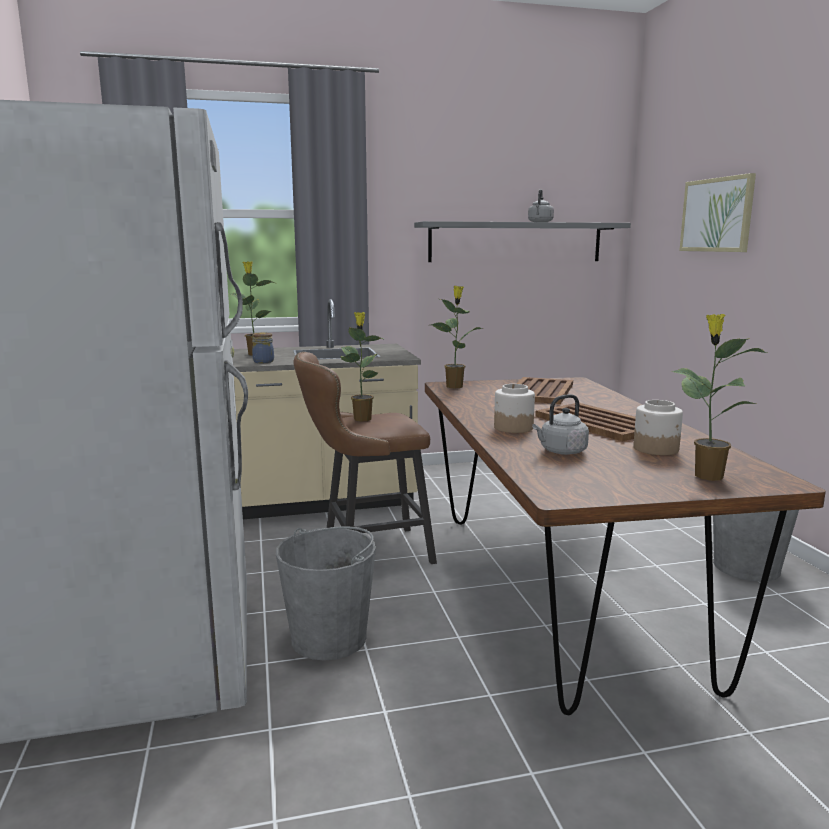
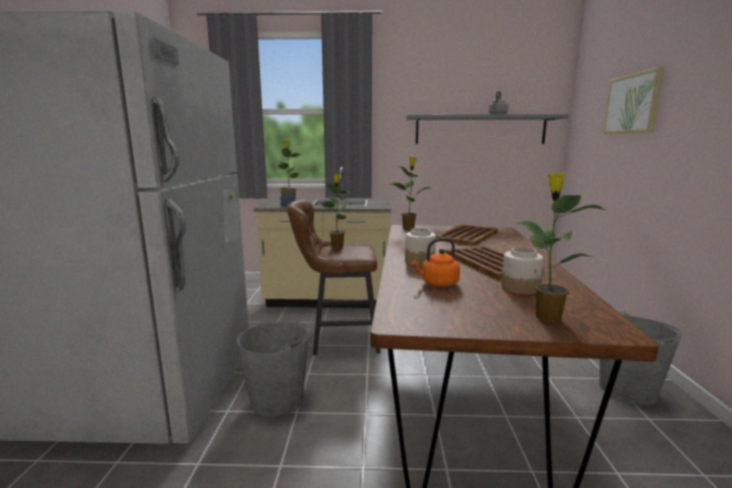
camera: 15 degrees right, 0 degrees up
(561, 451) = (437, 283): grey kettle -> orange kettle

